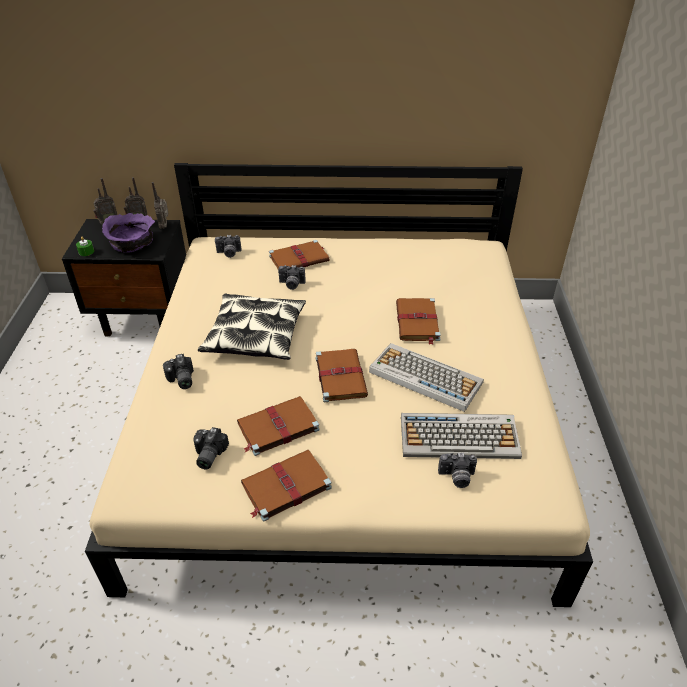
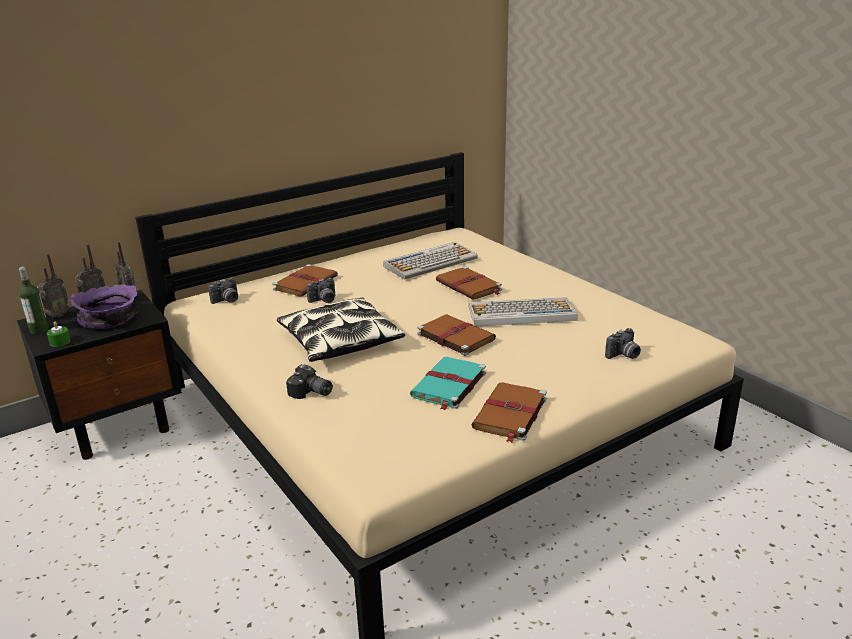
camera: 35 degrees left, 15 degrees down
(87, 234) = (39, 330): none -> bottle
(207, 455) = (414, 425): camera -> none
(277, 427) = (448, 385): brown book -> turquoise book
(460, 437) = (593, 334): keyboard -> keyboard (431, 262)

